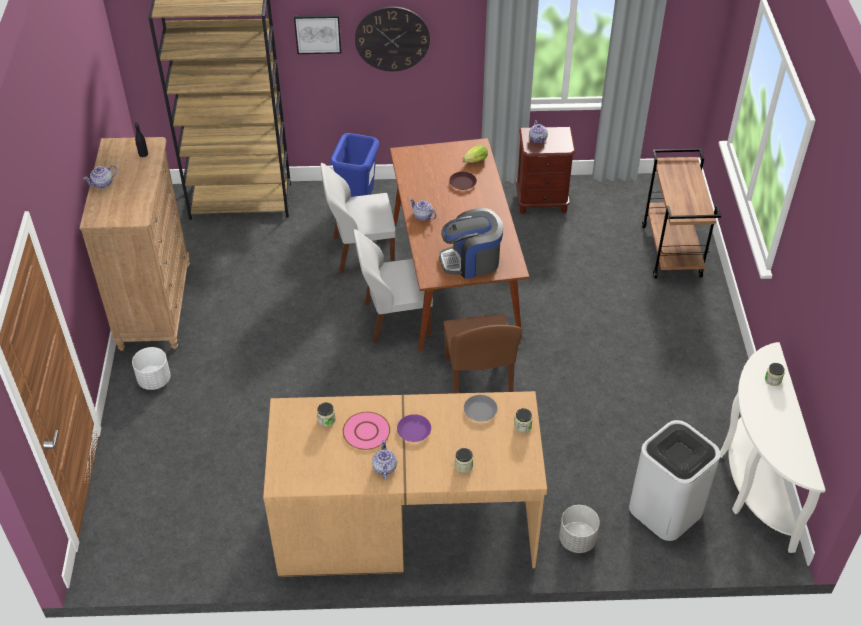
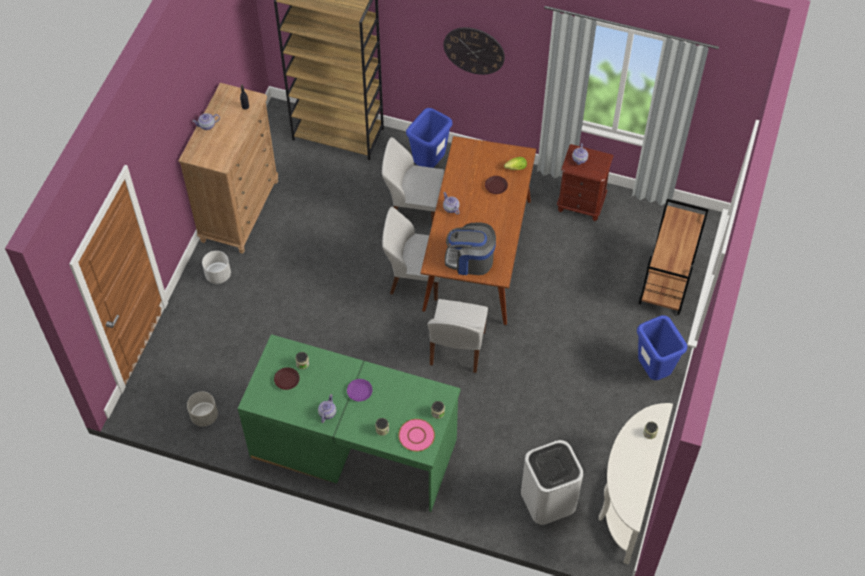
camera: 20 degrees right, 10 degrees up
(314, 445) = (286, 380): none -> brown plate
(318, 33) = (414, 31): picture -> none
(366, 432) = (326, 382): pink plate -> pink plate (416, 436)
(406, 522) = (354, 446): brown desk -> green desk
(478, 380) = (456, 350): brown chair -> white chair
(480, 410) = (413, 391): grey plate -> none
(577, 540) = (471, 501): grey planter -> grey planter (204, 416)
(706, 340) = (653, 371): none -> blue trash can

